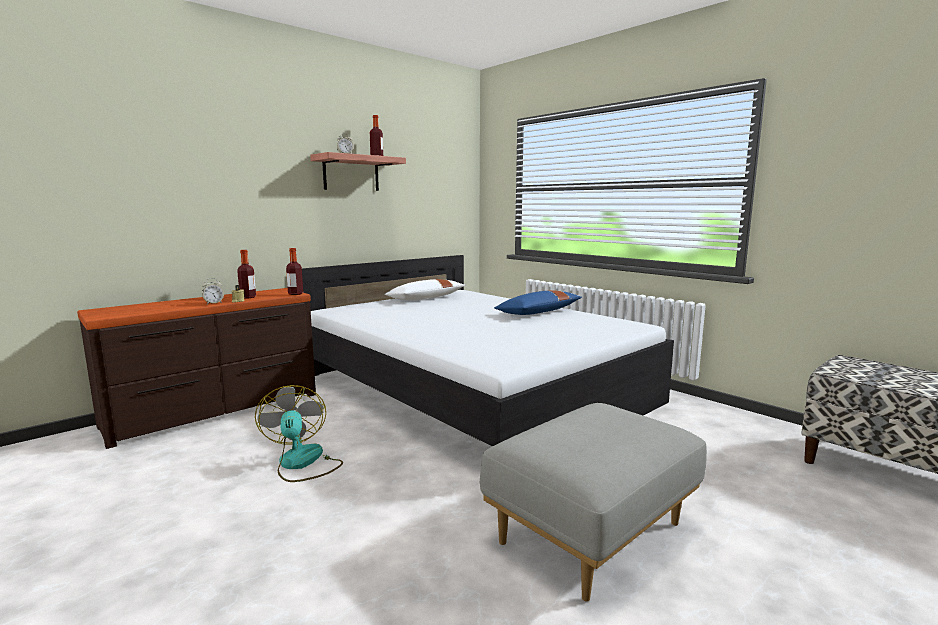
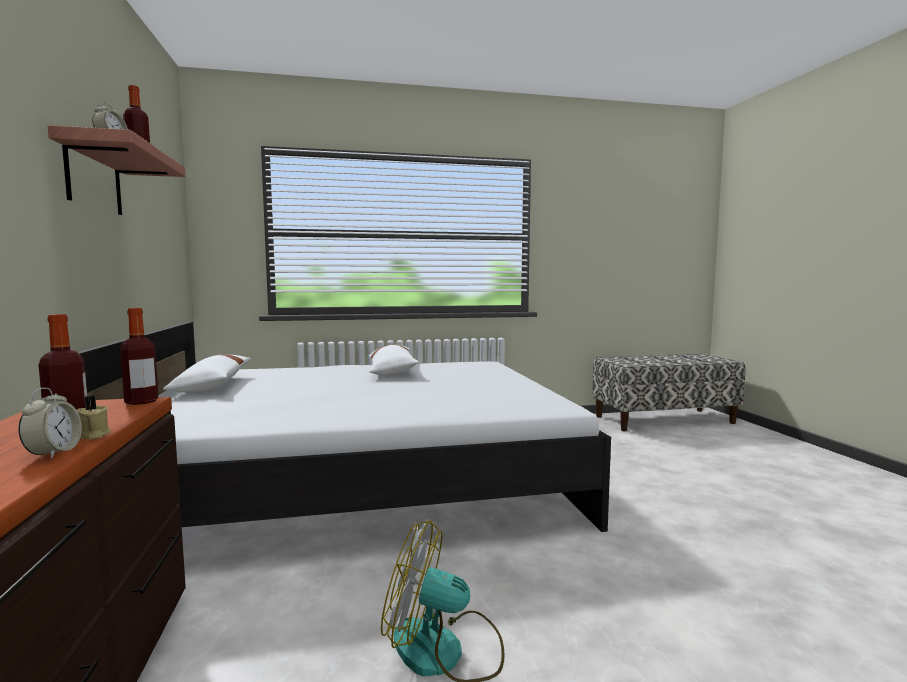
camera: 60 degrees left, 5 degrees down
(538, 312) = (391, 370): blue pillow -> white pillow
(592, 535) = (697, 516): grey ottoman -> none

